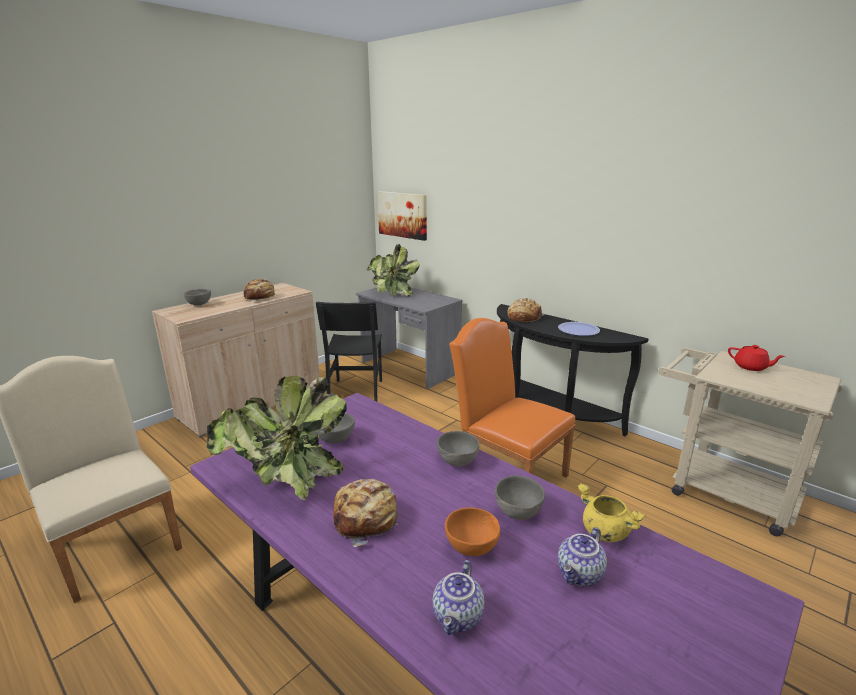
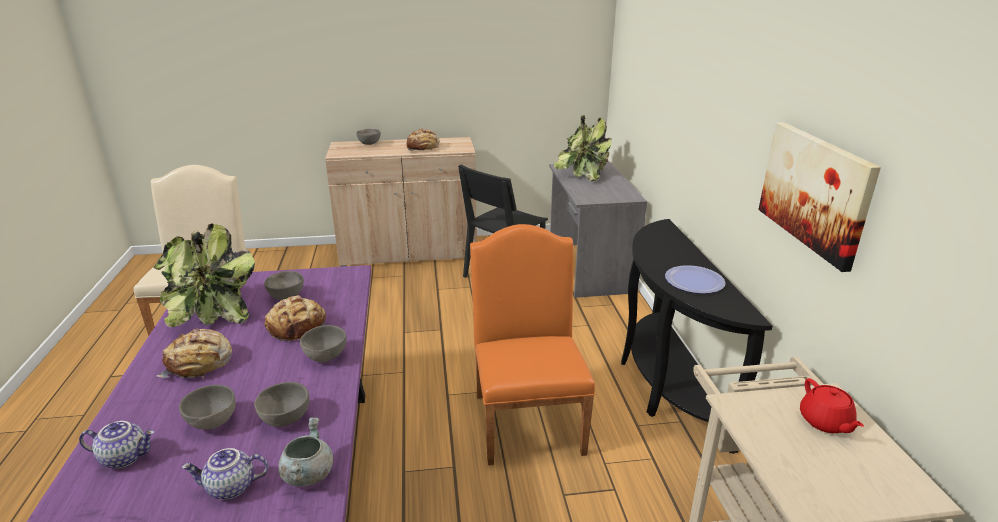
camera: 40 degrees right, 5 degrees up
(402, 215) = (625, 78): picture -> picture (815, 191)
(459, 617) = (125, 457): teapot -> teapot turned 150 degrees counterclockwise
(472, 548) = (212, 422): orange bowl -> grey bowl
(524, 317) = (659, 243): bread -> bread (297, 327)
(604, 532) = (307, 474): yellow cooking pot -> grey cooking pot

